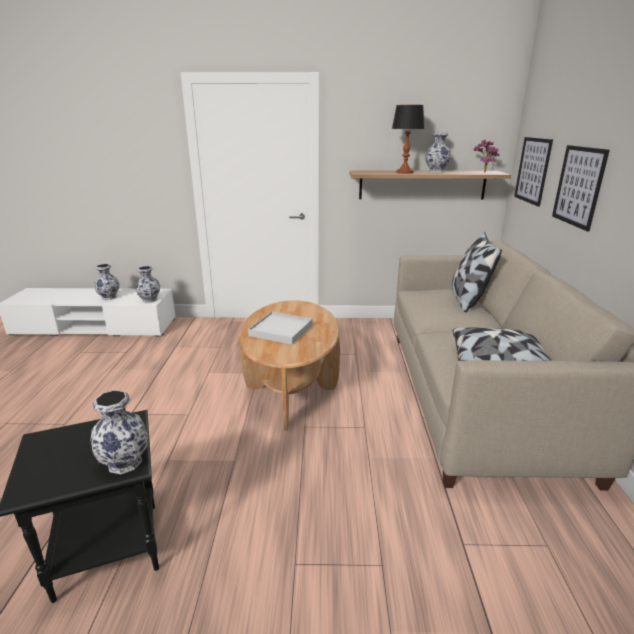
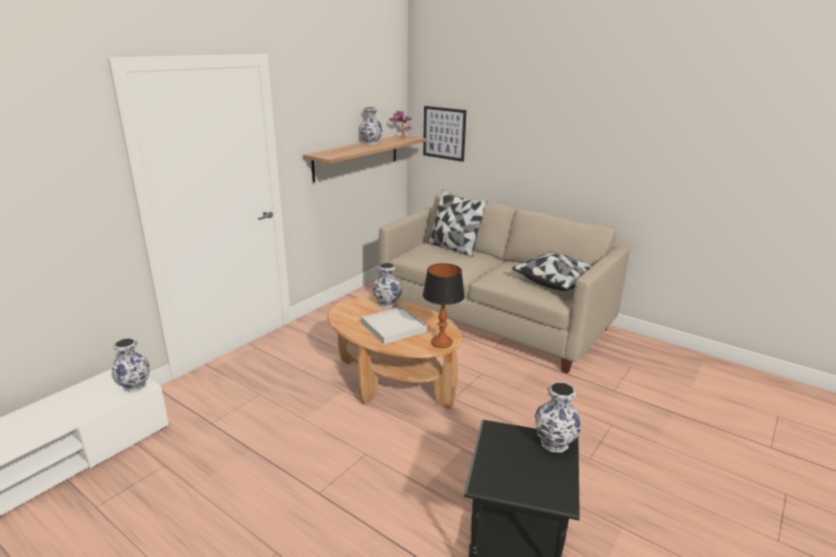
camera: 55 degrees left, 0 degrees up
(109, 297) = (61, 414): vase -> vase (387, 303)
(405, 172) = (357, 149): table lamp -> table lamp (442, 342)
(578, 186) = (510, 145): picture -> none

